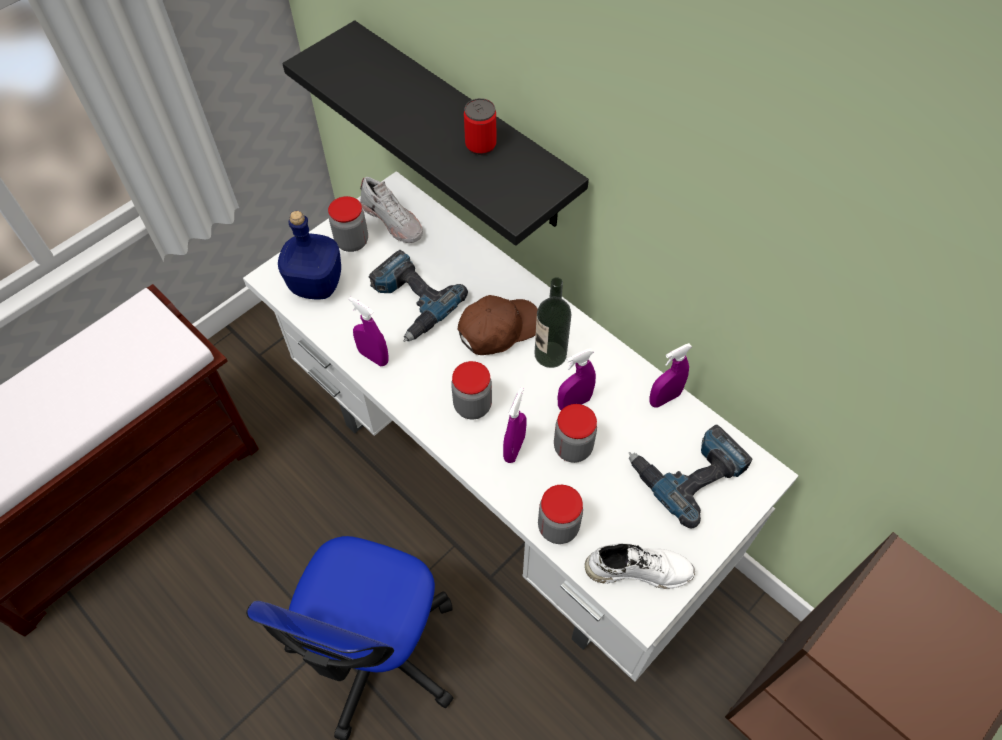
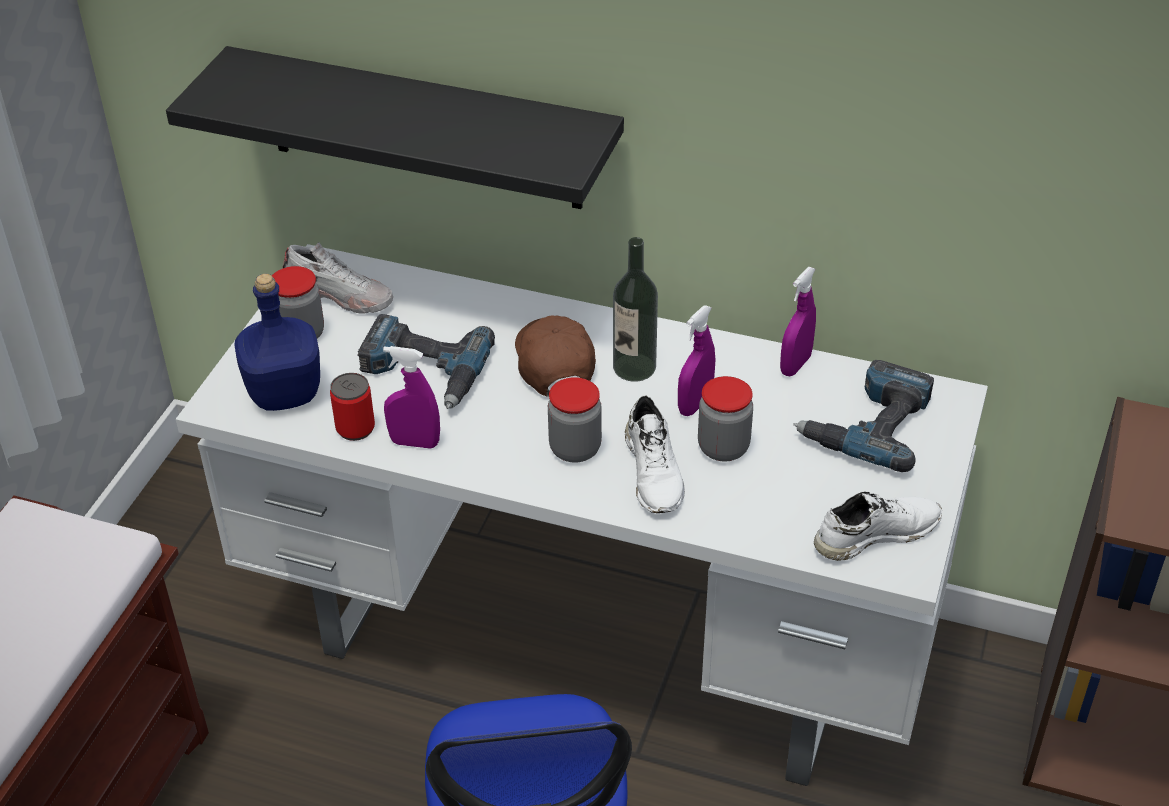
camera: 25 degrees left, 15 degrees down
(480, 145) = (477, 120): can -> can (355, 428)
(498, 329) = (554, 363): brown cap -> brown cap turned 45 degrees counterclockwise
(514, 448) = (655, 472): purple spray bottle -> white shoe
(558, 527) = (759, 529): jar -> none

